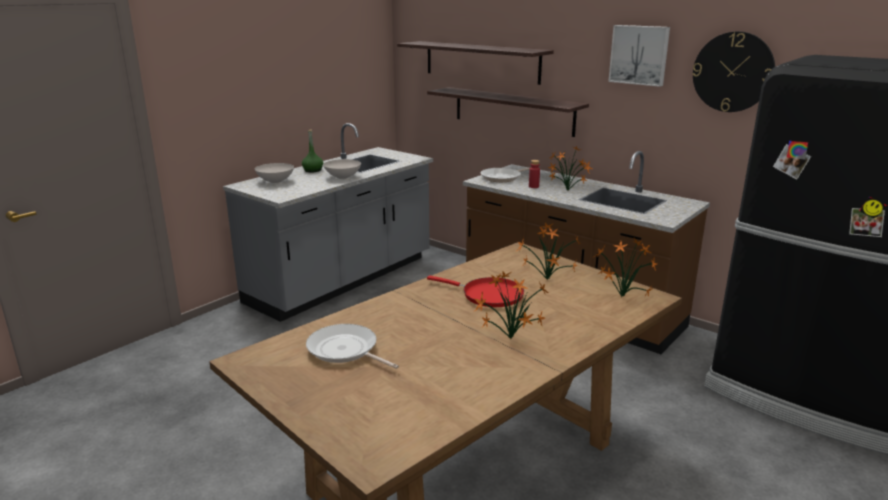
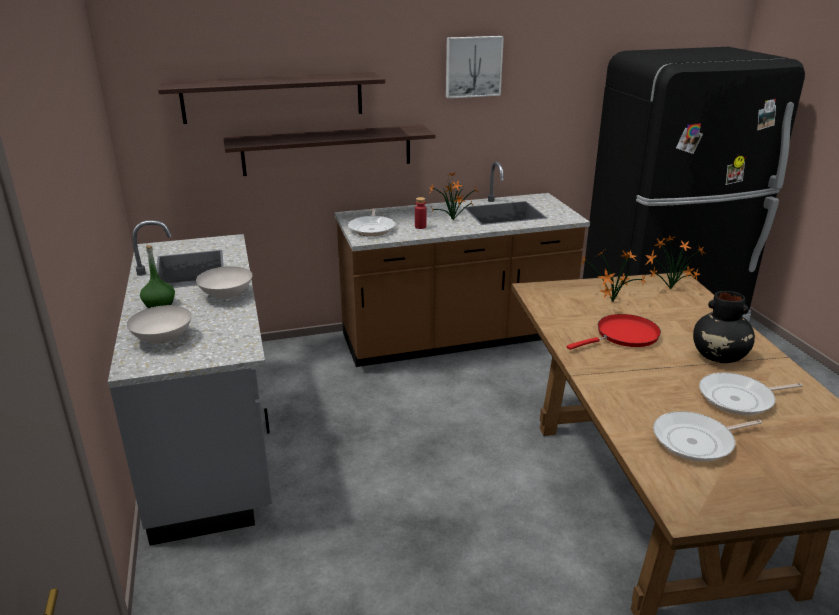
camera: 55 degrees left, 5 degrees up
(438, 358) = (739, 399): none -> frying pan
(508, 339) = (719, 357): potted plant -> black vase
(733, 72) = (558, 72): wall clock -> none

